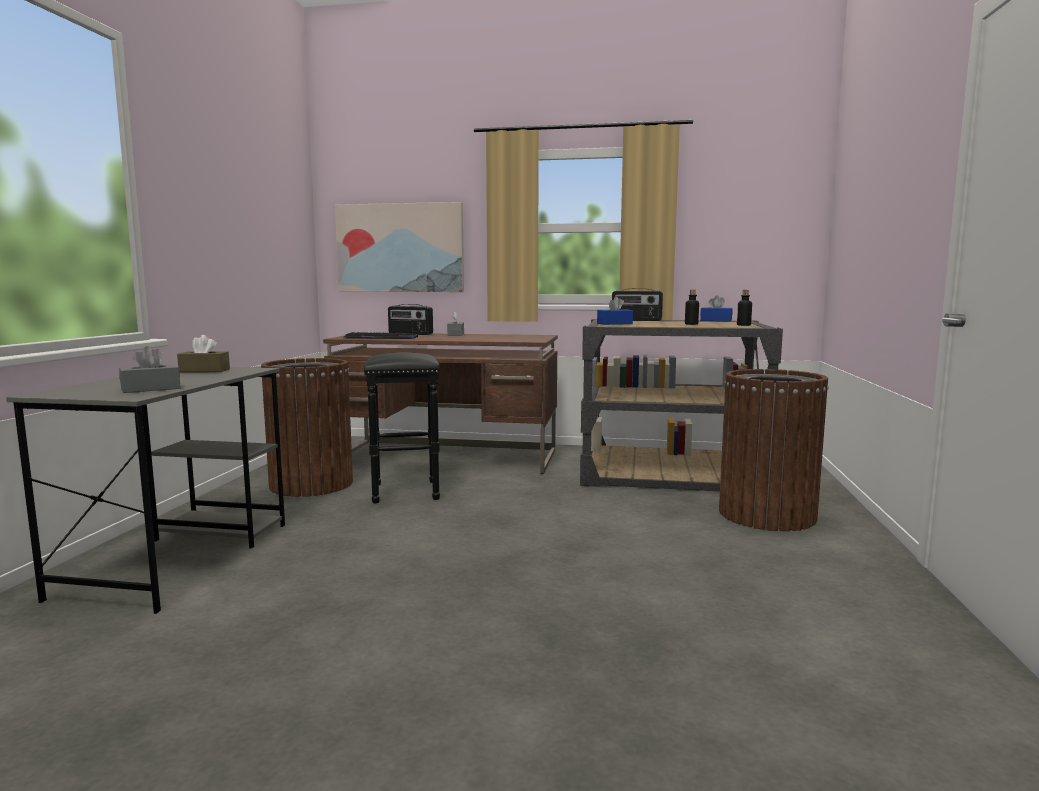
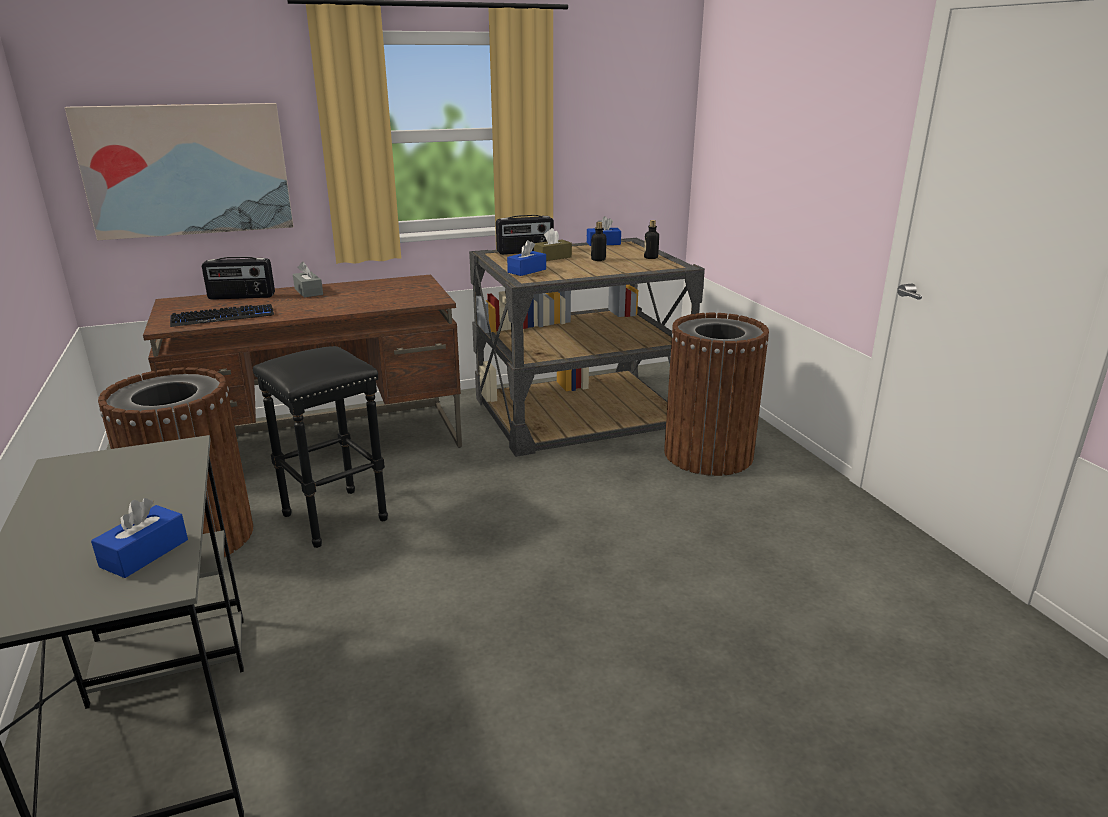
camera: 30 degrees left, 15 degrees up
(151, 389) = (144, 553): grey tissue box -> blue tissue box
(204, 370) = (113, 470): brown tissue box -> brown tissue box (552, 257)

